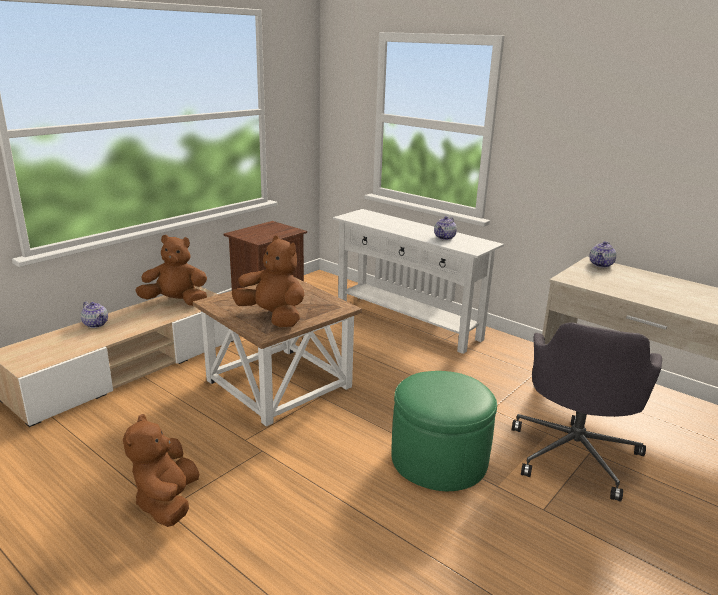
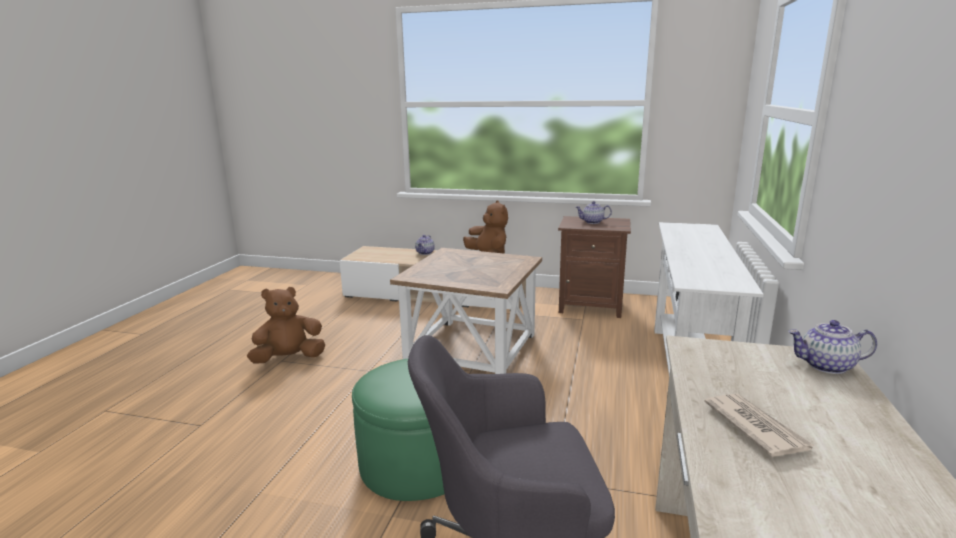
camera: 65 degrees right, 5 degrees down
(273, 317) = (443, 271): brown plush toy -> none
(445, 237) = (705, 265): teapot -> teapot (592, 222)
(654, 294) = (755, 427): none -> newspaper

